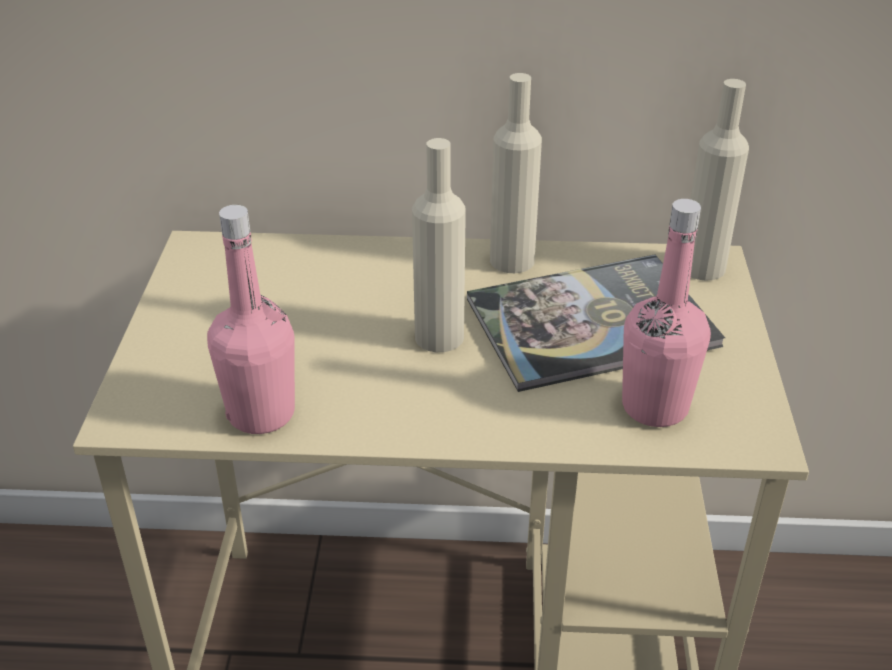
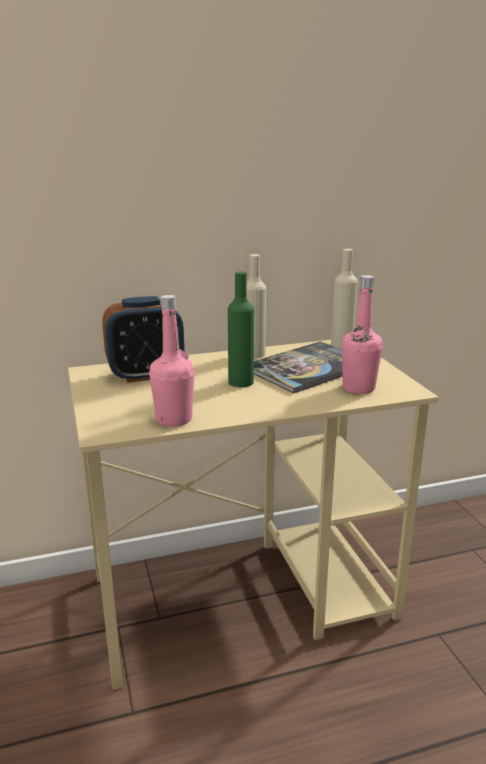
camera: 20 degrees left, 15 degrees down
(285, 279) = (146, 375): none -> alarm clock
(439, 337) = (241, 382): beige bottle -> green bottle

